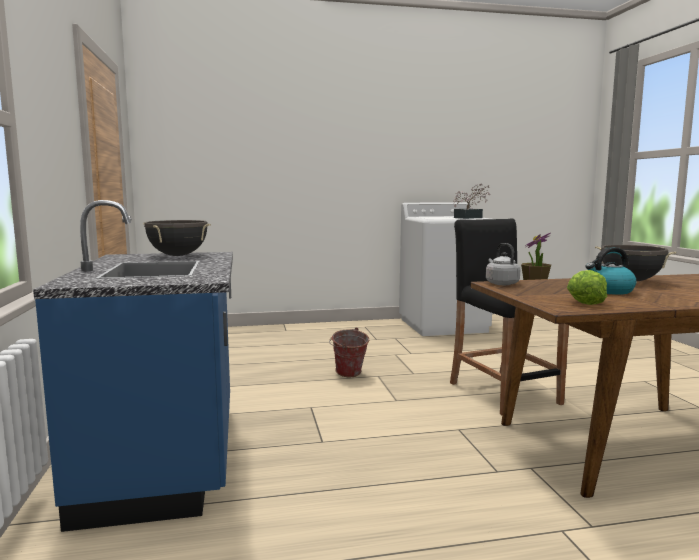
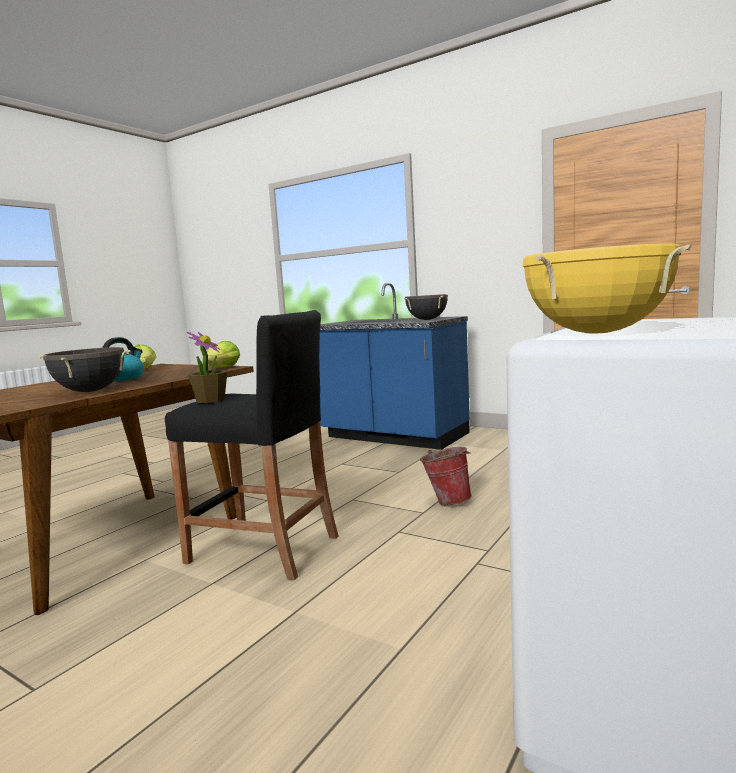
camera: 135 degrees right, 0 degrees up
(470, 218) = (596, 333): potted plant -> yellow cooking pot
(501, 283) = (223, 368): grey kettle -> lettuce

